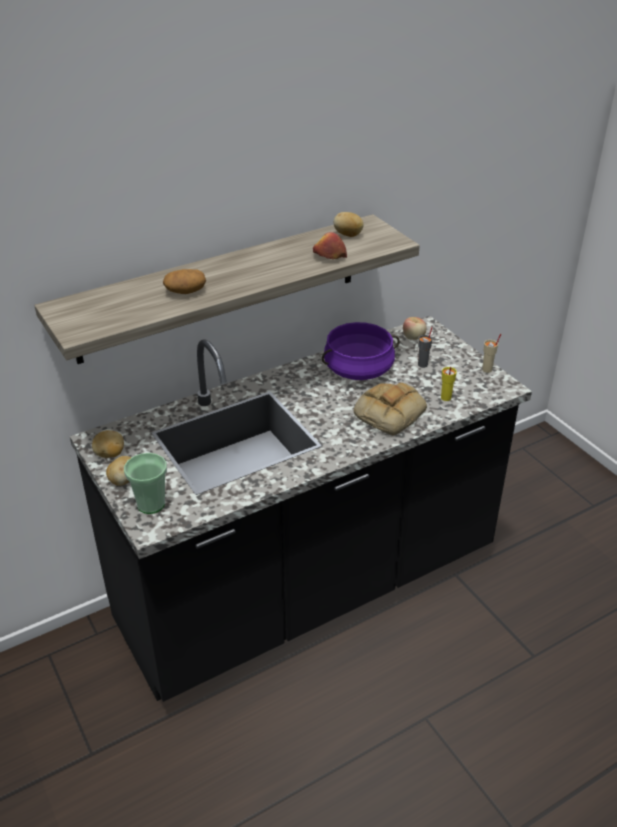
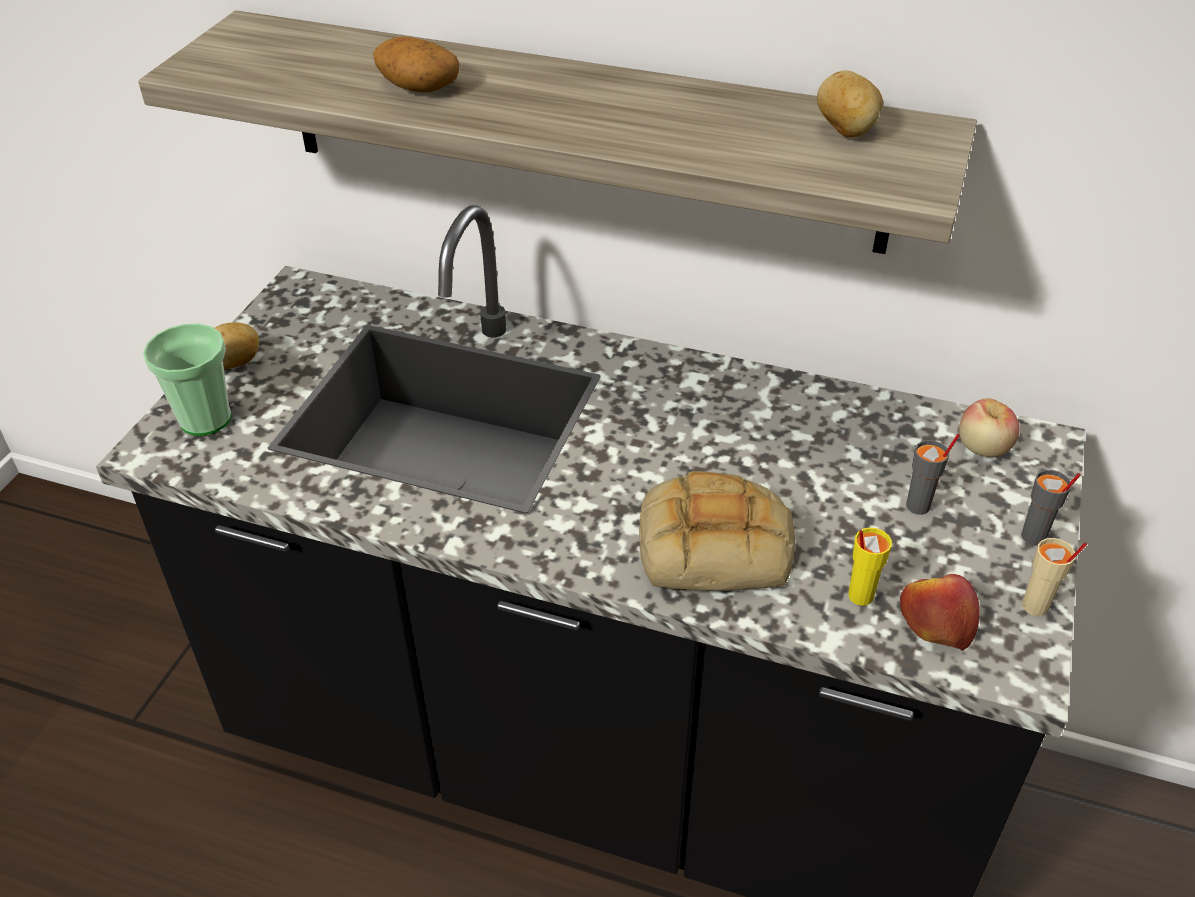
camera: 50 degrees right, 5 degrees up
(110, 454) = (279, 319): potato -> none
(329, 256) = (736, 148): apple -> apple (935, 621)
(358, 370) = (787, 436): purple cooking pot -> none
(461, 352) = (1033, 537): none -> grey cup

